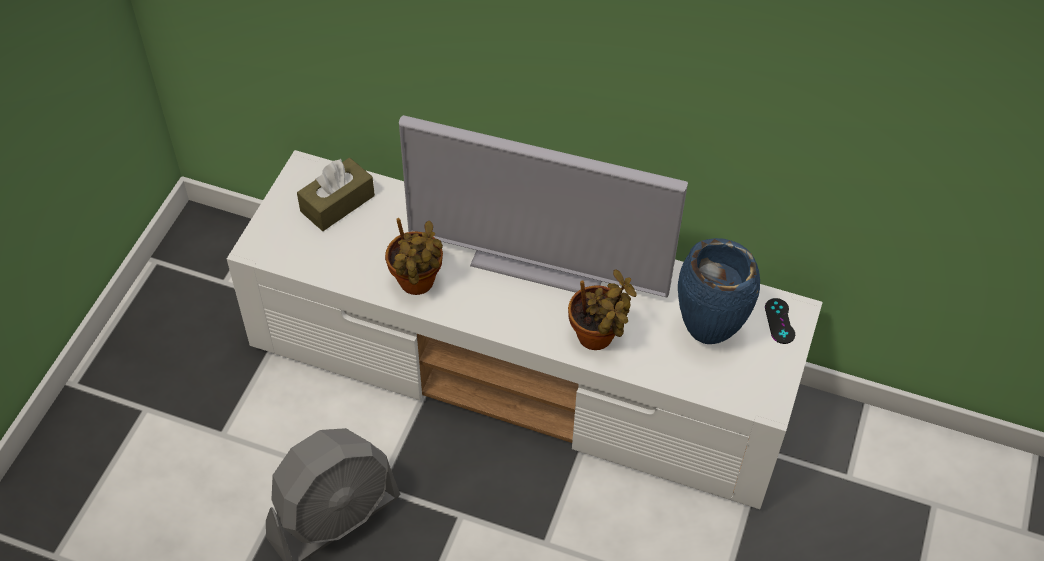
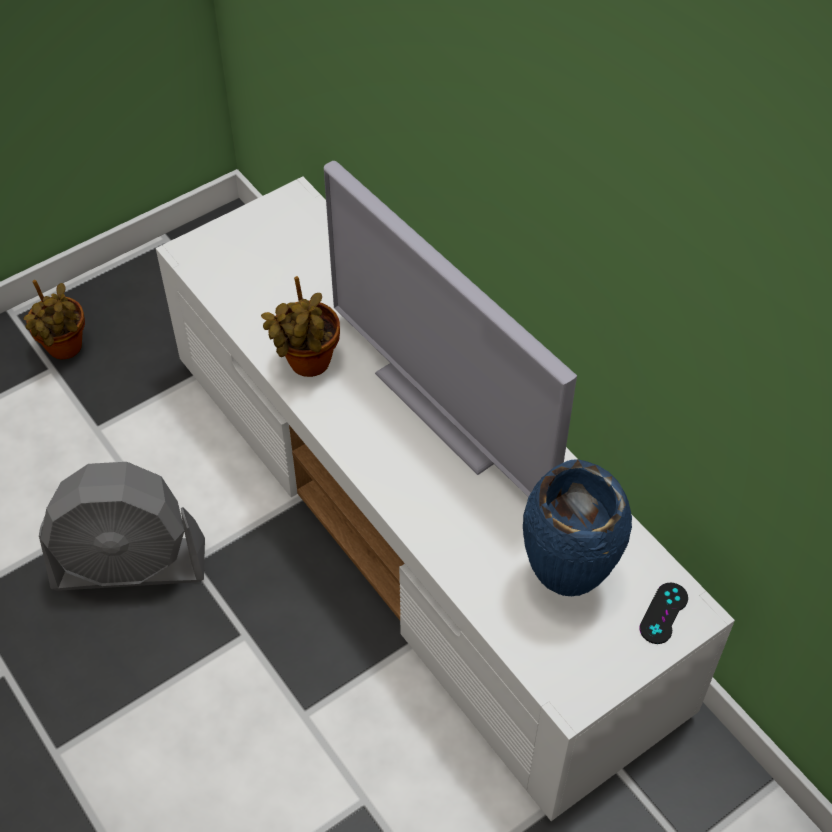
camera: 35 degrees right, 0 degrees up
(337, 203) = (299, 247): brown tissue box -> none
(598, 339) = (443, 519): potted plant -> potted plant (64, 350)

